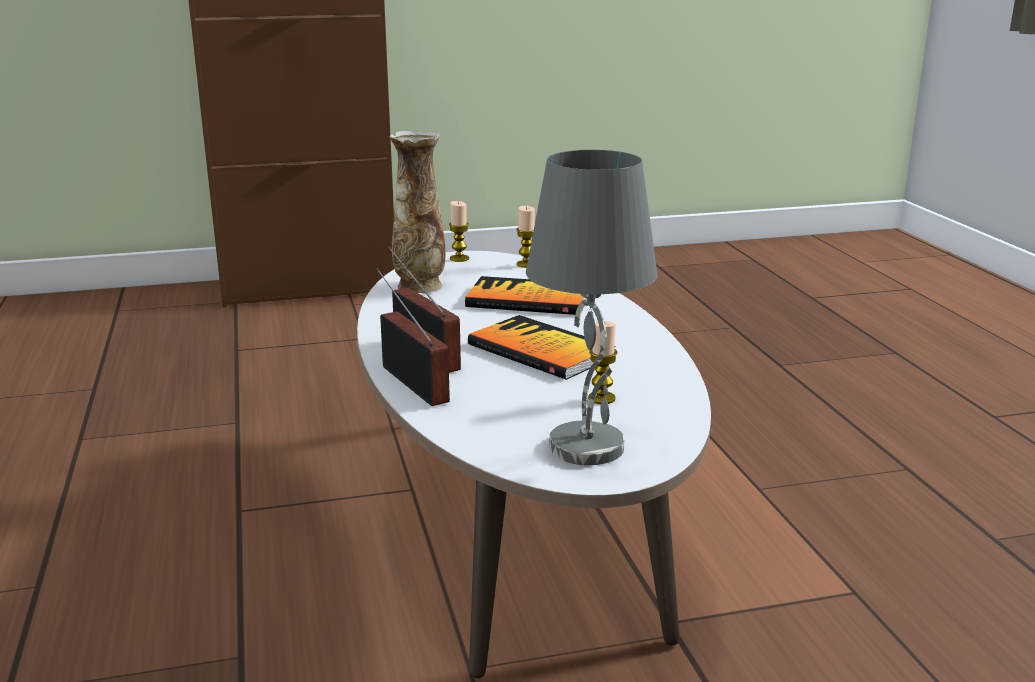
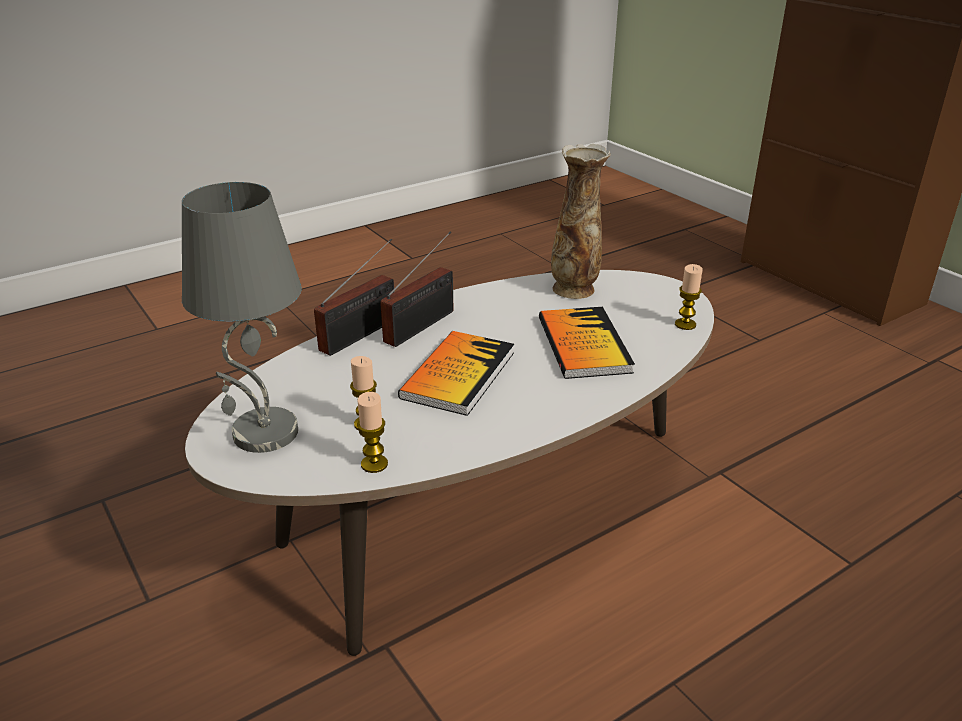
camera: 70 degrees right, 10 degrees up
(459, 259) = (666, 290): candle -> candle (374, 464)

